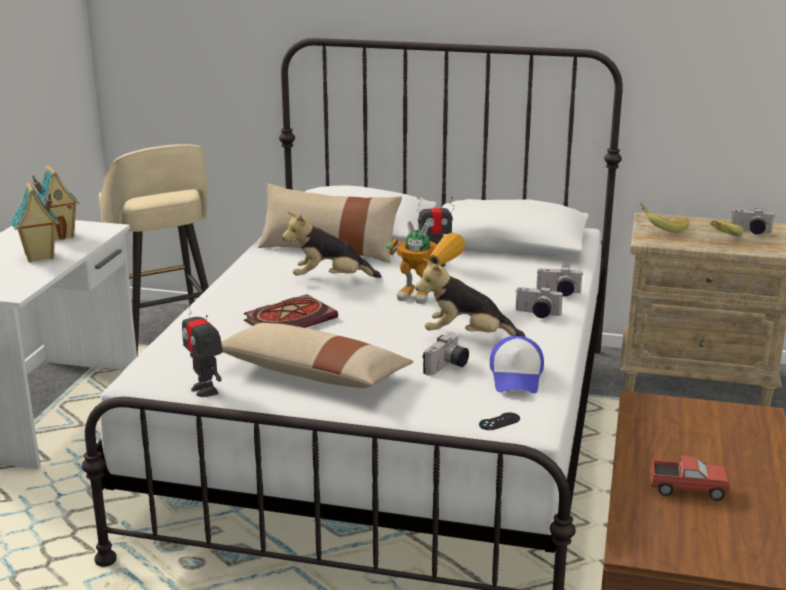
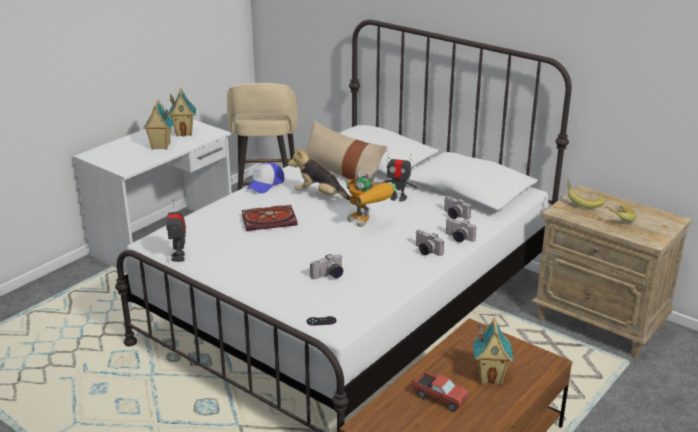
camera: 25 degrees right, 5 degrees up
(312, 374) = (246, 261): beige pillow -> none
(466, 337) = (363, 257): plush toy -> none
(516, 377) = (364, 293): cap -> cap (265, 184)
(717, 449) = (490, 377): none -> toy house
(750, 232) = (649, 219): camera -> camera (454, 215)

